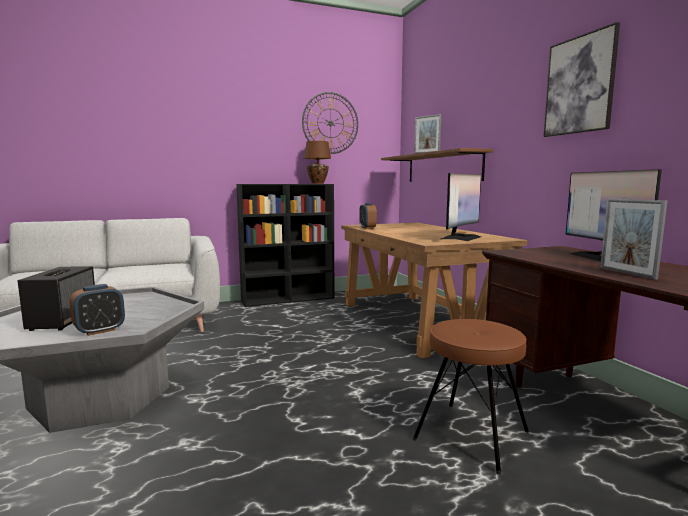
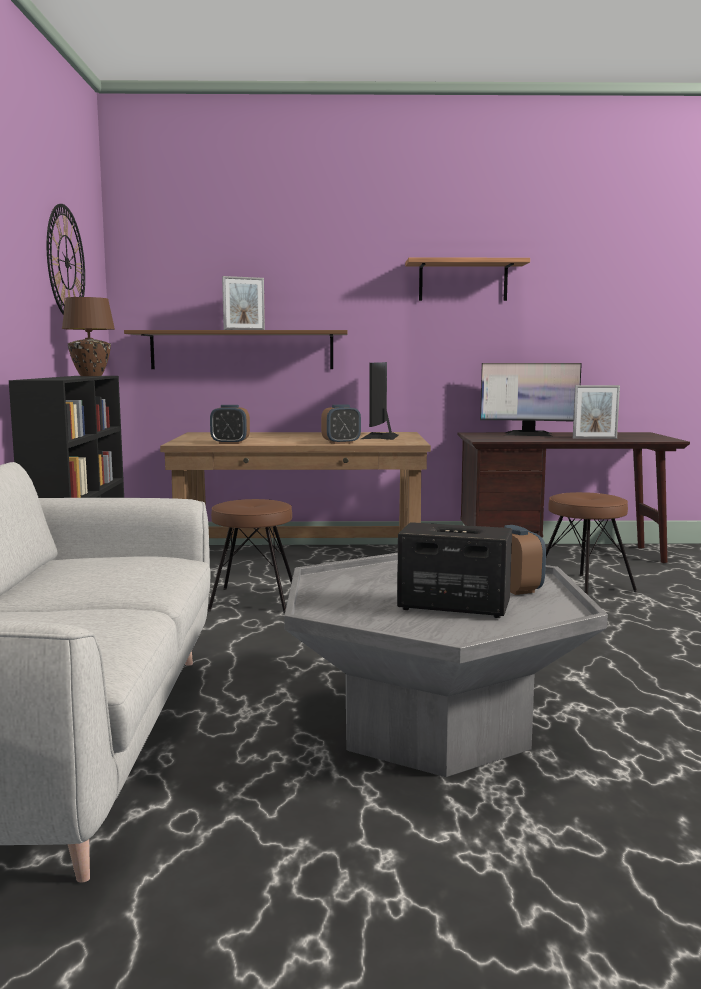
camera: 70 degrees left, 0 degrees up
(316, 325) = (253, 600): none -> brown stool
(402, 236) = (341, 443): none -> alarm clock
(461, 237) = (380, 437): monitor -> monitor turned 135 degrees counterclockwise
(579, 85) = (463, 281): picture -> shelf

